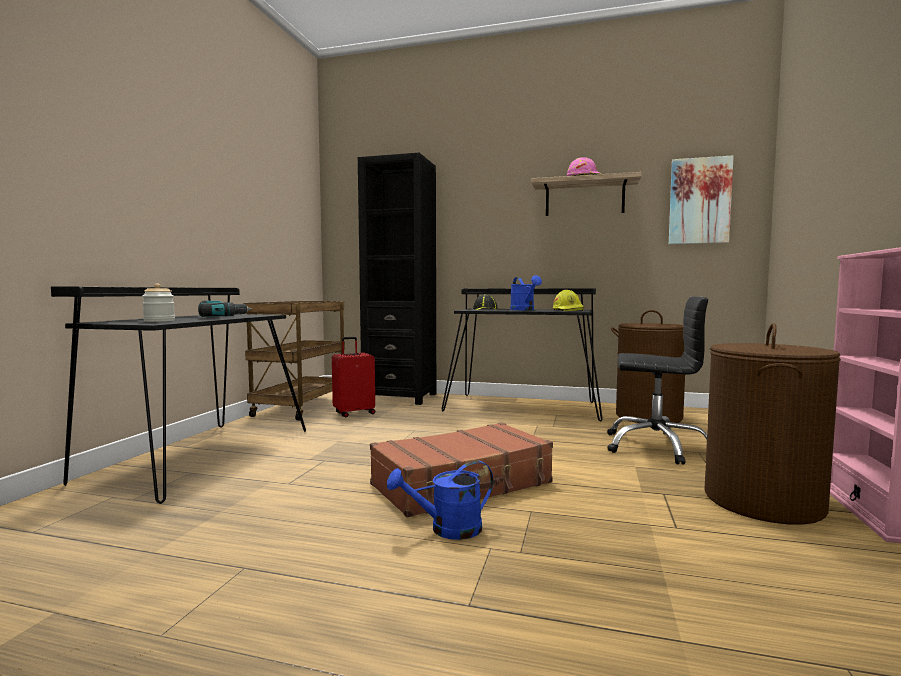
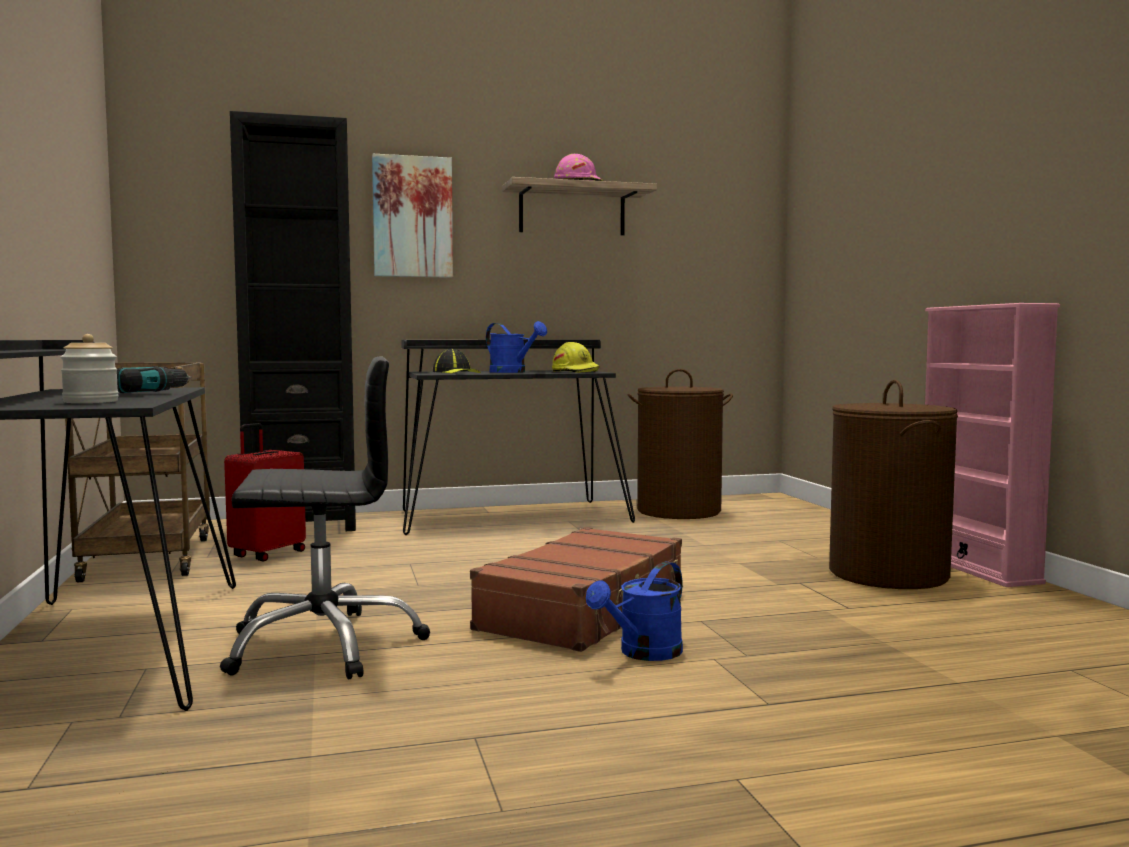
camera: 30 degrees left, 0 degrees up
(656, 446) = (730, 540): black office chair -> black office chair (324, 645)
(699, 201) = (711, 227): picture -> picture (412, 217)

